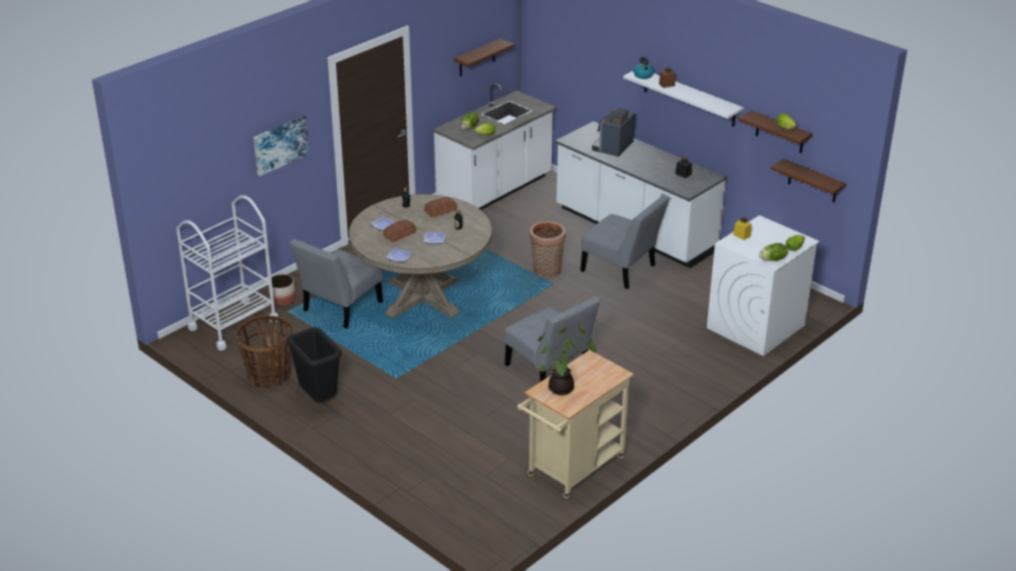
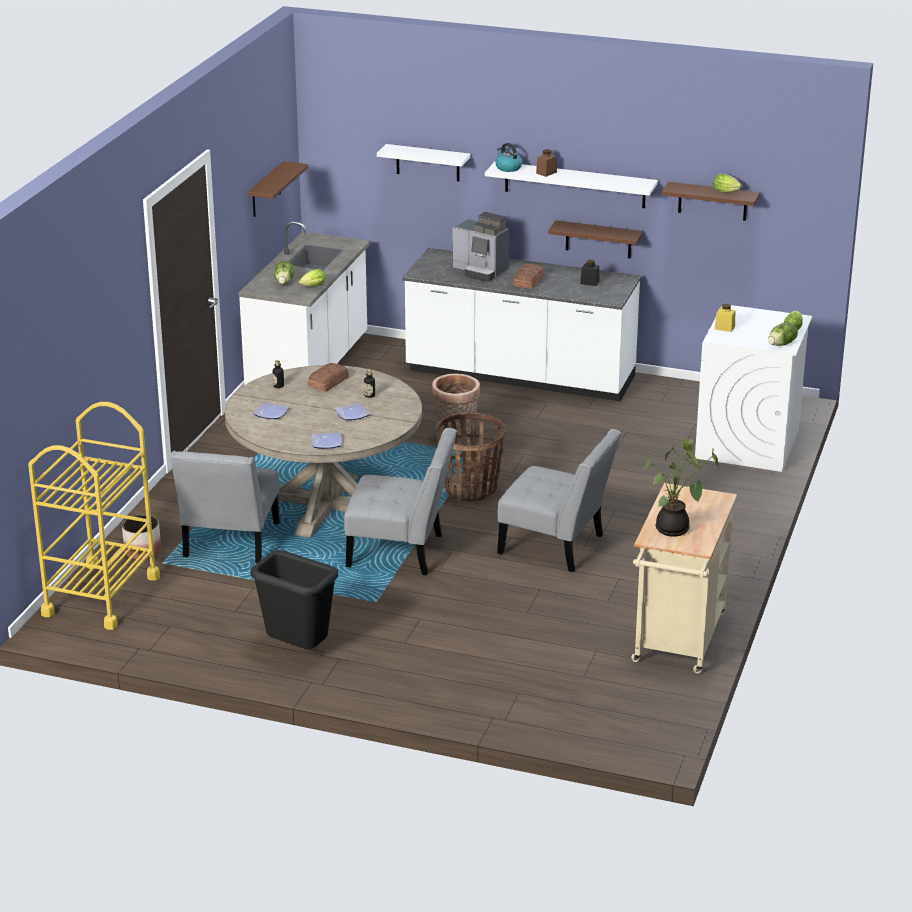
camera: 25 degrees left, 5 degrees down
(233, 324) = (101, 595): white cart -> yellow cart
(269, 375) = (207, 641): basket -> basket (470, 489)
(280, 144) = (108, 330): picture -> none
(400, 234) = (303, 418): bread -> bread (529, 281)
(598, 59) = (428, 163): none -> white shelf
(613, 148) = (480, 271): coffee machine -> coffee machine turned 60 degrees counterclockwise
(621, 270) = (543, 421): grey chair -> grey chair (401, 552)
(812, 181) = (764, 253): brown shelf -> brown shelf (598, 239)

